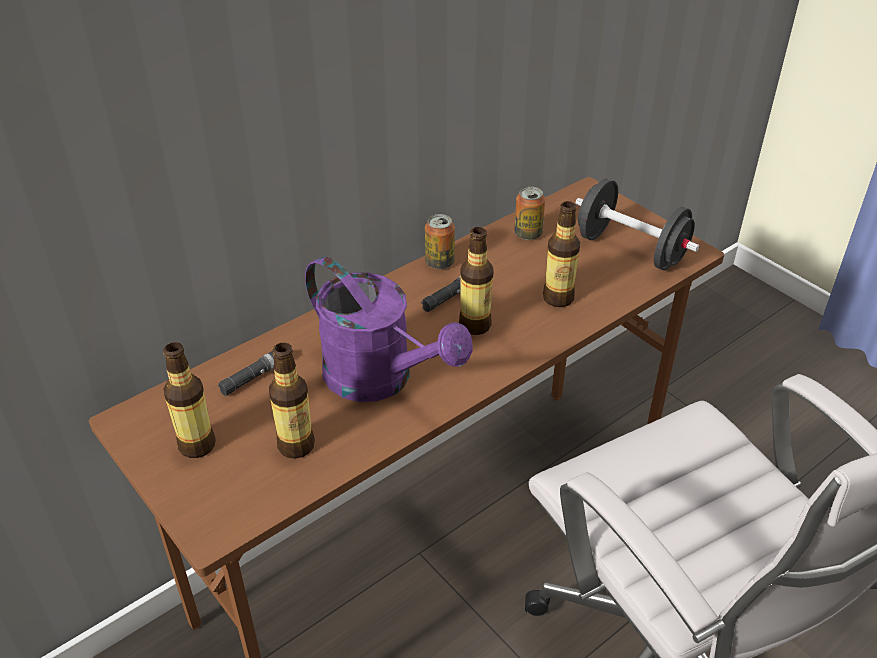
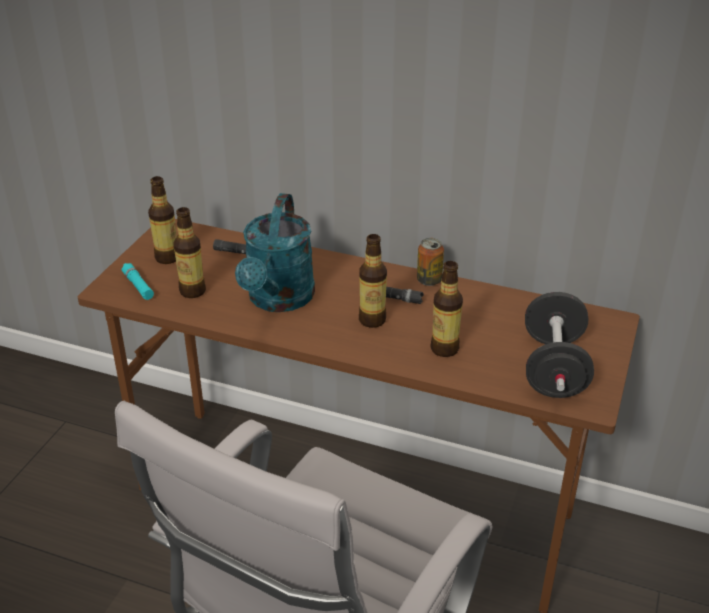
camera: 60 degrees right, 5 degrees down
(235, 494) = (138, 286): none -> turquoise flashlight
(380, 379) = (278, 300): purple watering can -> turquoise watering can
(528, 234) = (513, 308): can -> none

